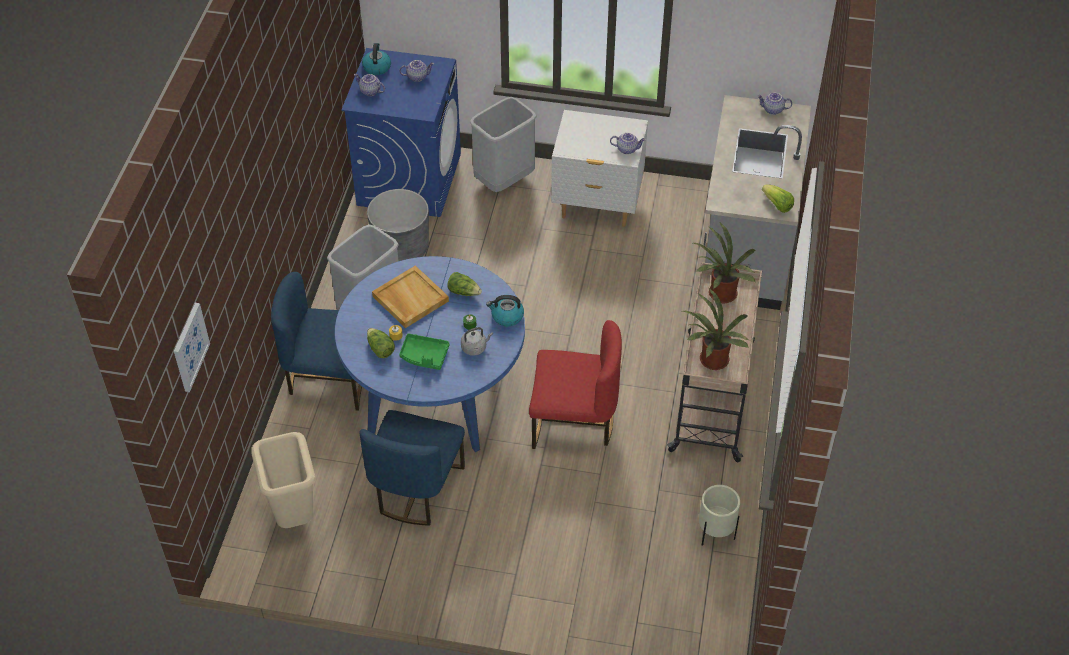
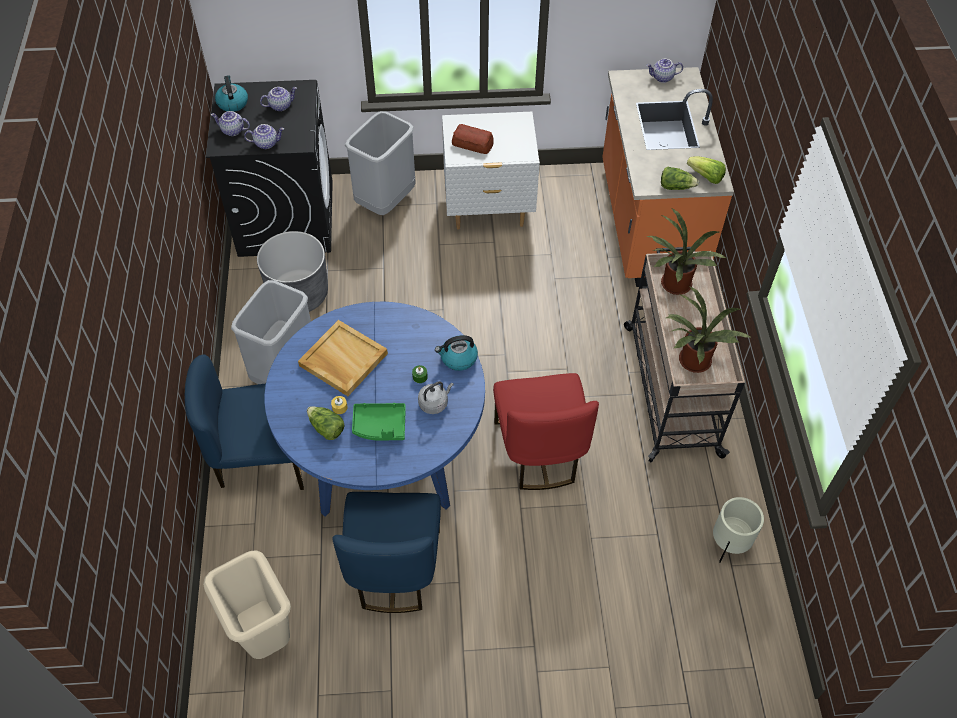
camera: 15 degrees left, 5 degrees up
(190, 347) = (106, 508): picture -> none
(409, 179) = (286, 217): blue washing machine -> black washing machine
(464, 292) = (401, 339): lettuce -> lettuce (676, 186)
(573, 422) = (539, 451): red chair -> red chair turned 90 degrees clockwise
(583, 140) = (472, 144): none -> bread
(627, 149) = (521, 145): teapot -> teapot (266, 143)
(746, 246) = (648, 223): grey counter -> orange counter

